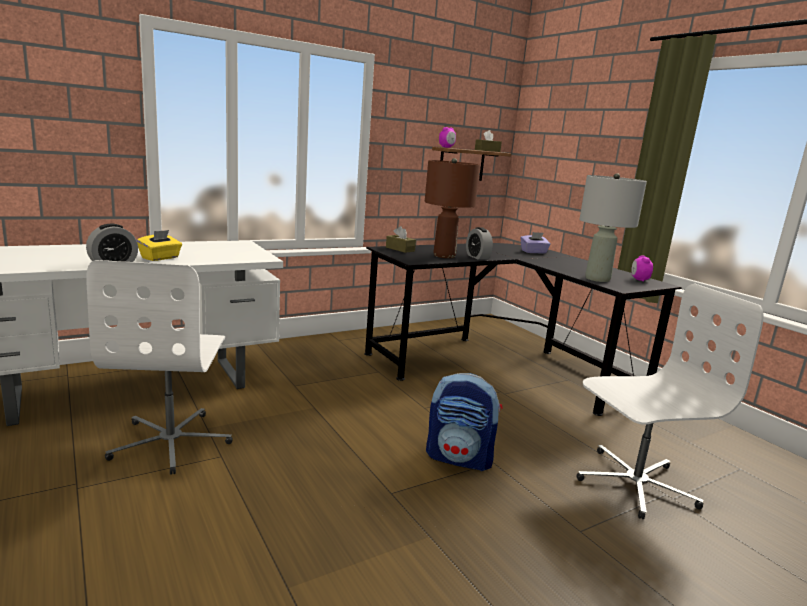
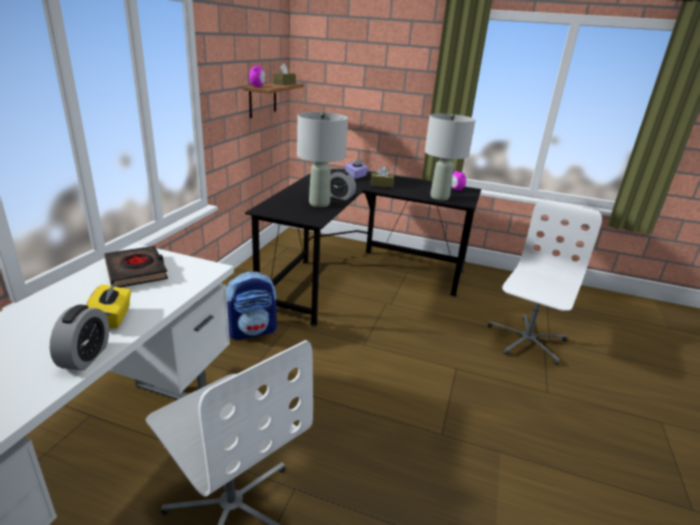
camera: 40 degrees left, 10 degrees up
(220, 248) = (136, 271): none -> black book
(400, 249) = (275, 206): brown tissue box -> brown tissue box (381, 185)
(443, 256) = (319, 204): brown table lamp -> grey table lamp
(460, 458) = (437, 377): backpack -> backpack (252, 331)

